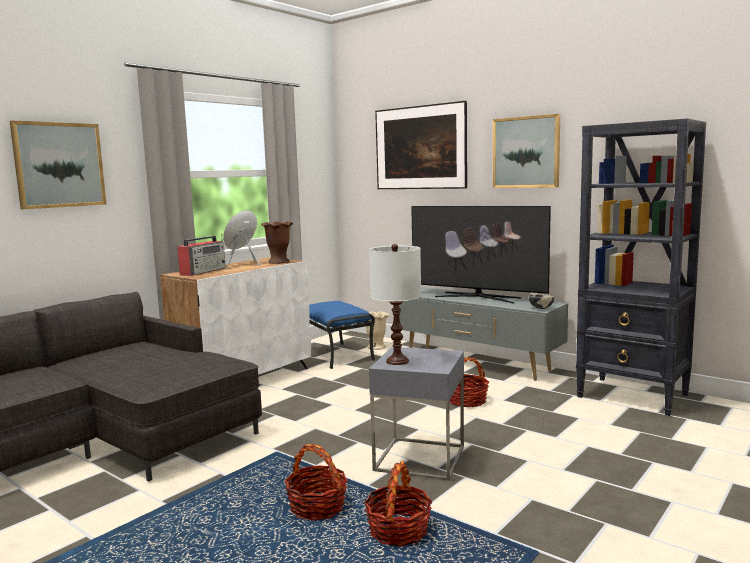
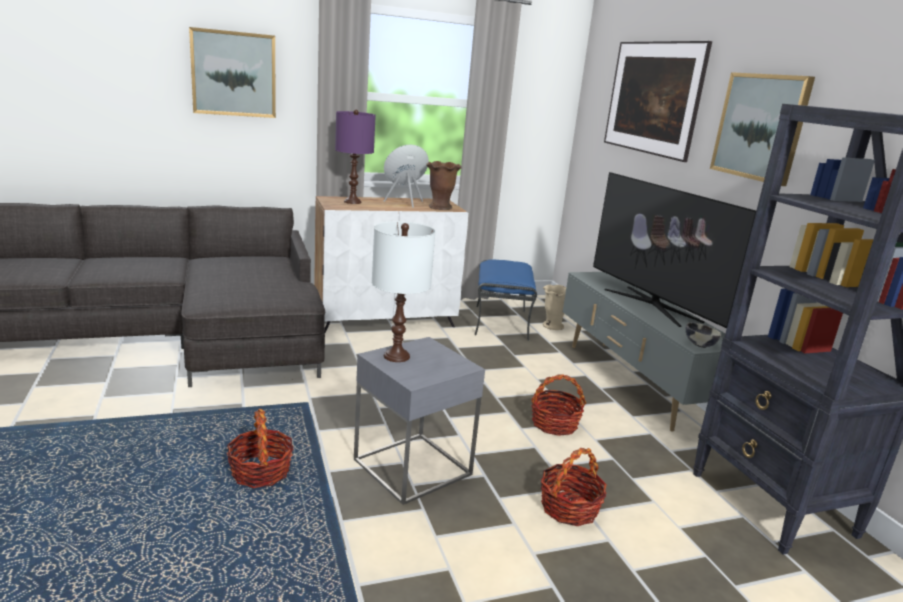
camera: 30 degrees right, 10 degrees up
(203, 271) = (353, 202): radio -> purple table lamp
(398, 531) = (285, 532): basket -> basket (569, 508)

